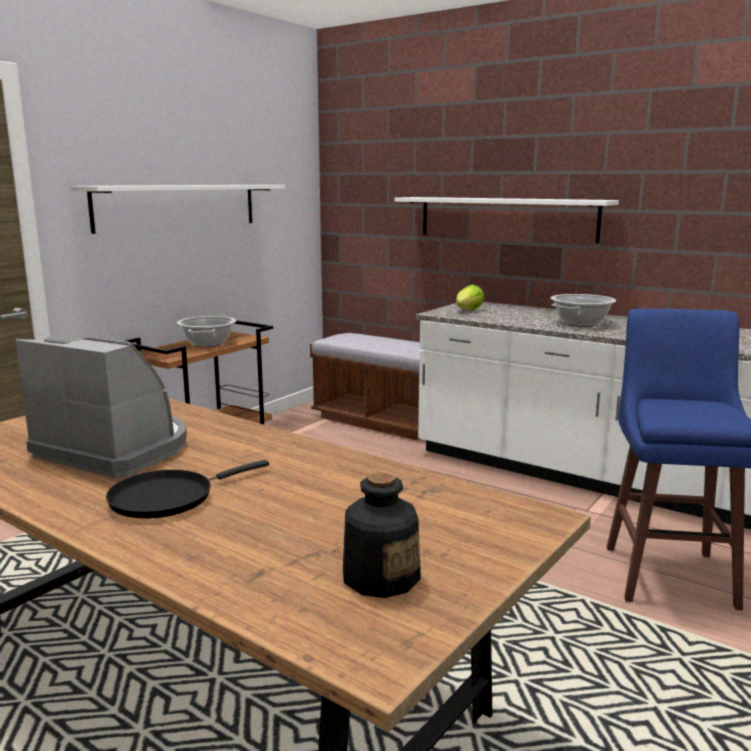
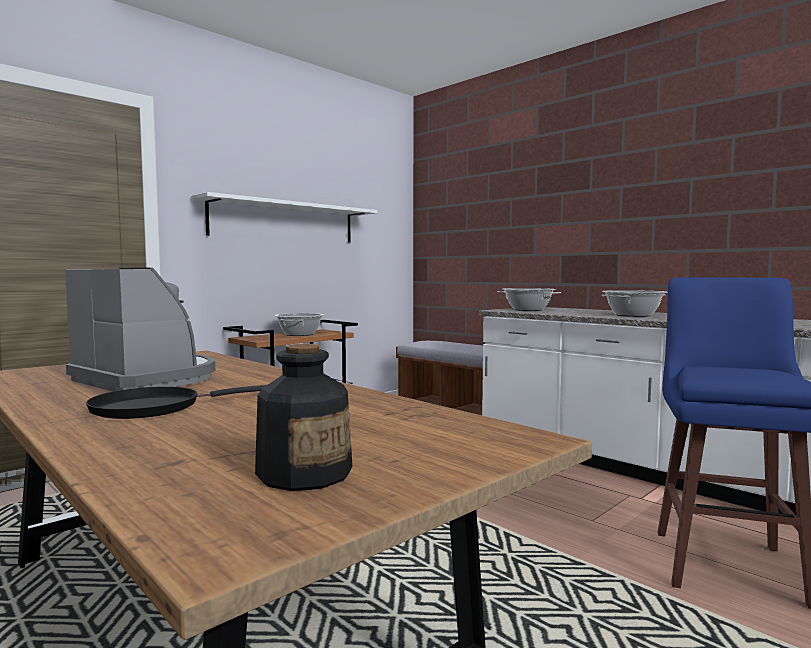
camera: 10 degrees right, 10 degrees down
(468, 311) = (528, 309): lettuce -> cooking pot
(506, 218) = (566, 232): white shelf -> none

